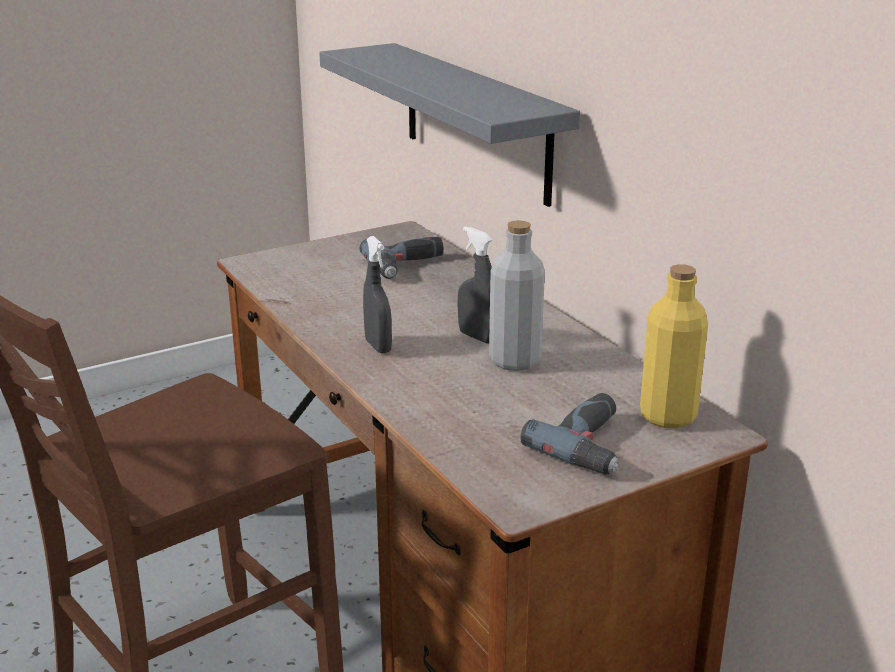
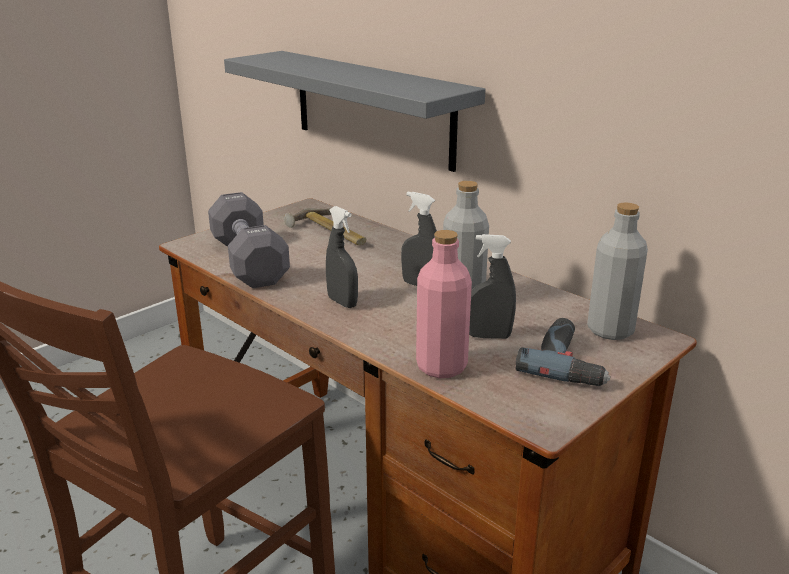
camera: 15 degrees left, 0 degrees up
(302, 288) = (249, 261): none -> grey dumbbell
(407, 266) = (328, 233): power drill -> hammer
(444, 429) = (441, 367): none -> pink bottle
(518, 404) = (488, 336): none -> grey spray bottle
(667, 416) = (610, 330): yellow bottle -> grey bottle

